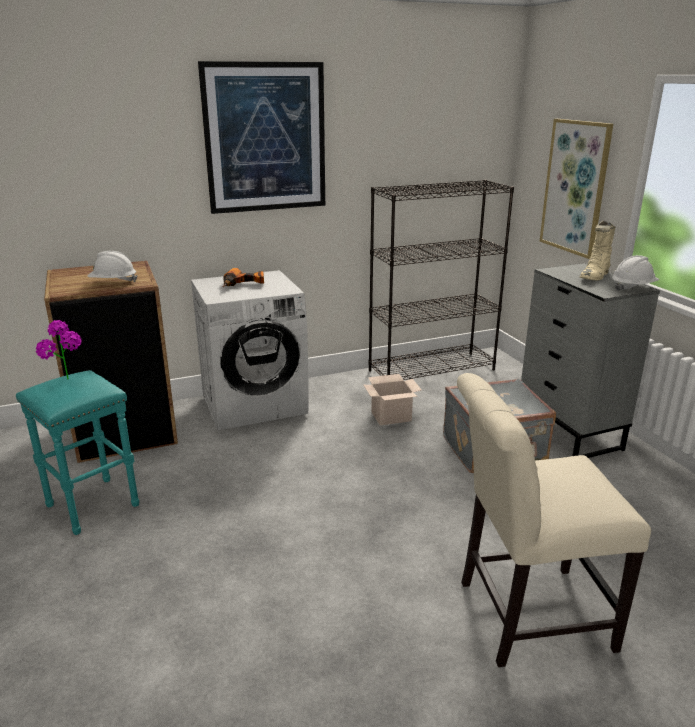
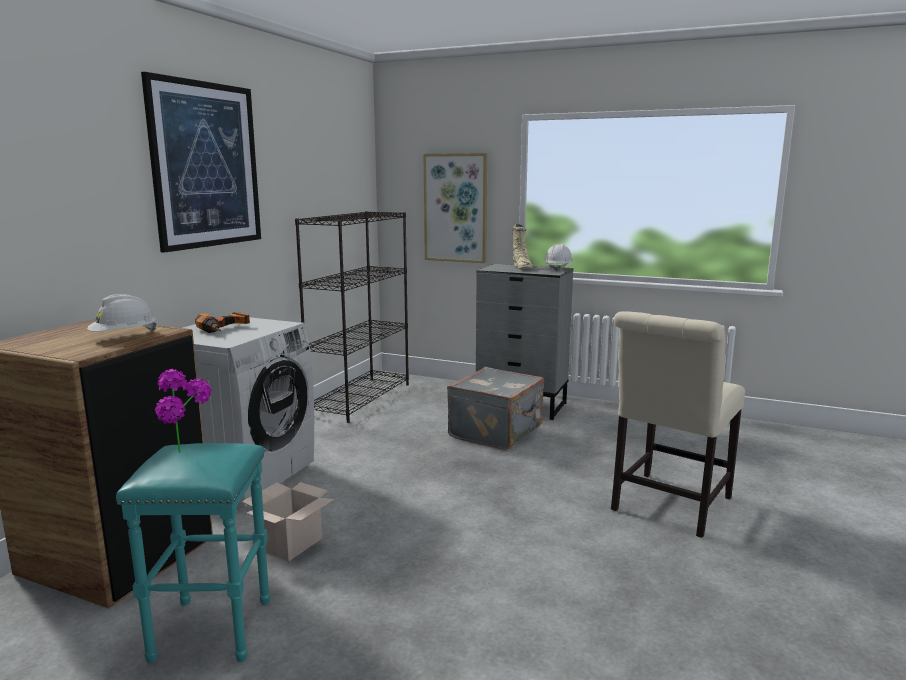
camera: 45 degrees left, 10 degrees down
(392, 416) = (386, 438): cardboard box -> cardboard box (291, 543)

